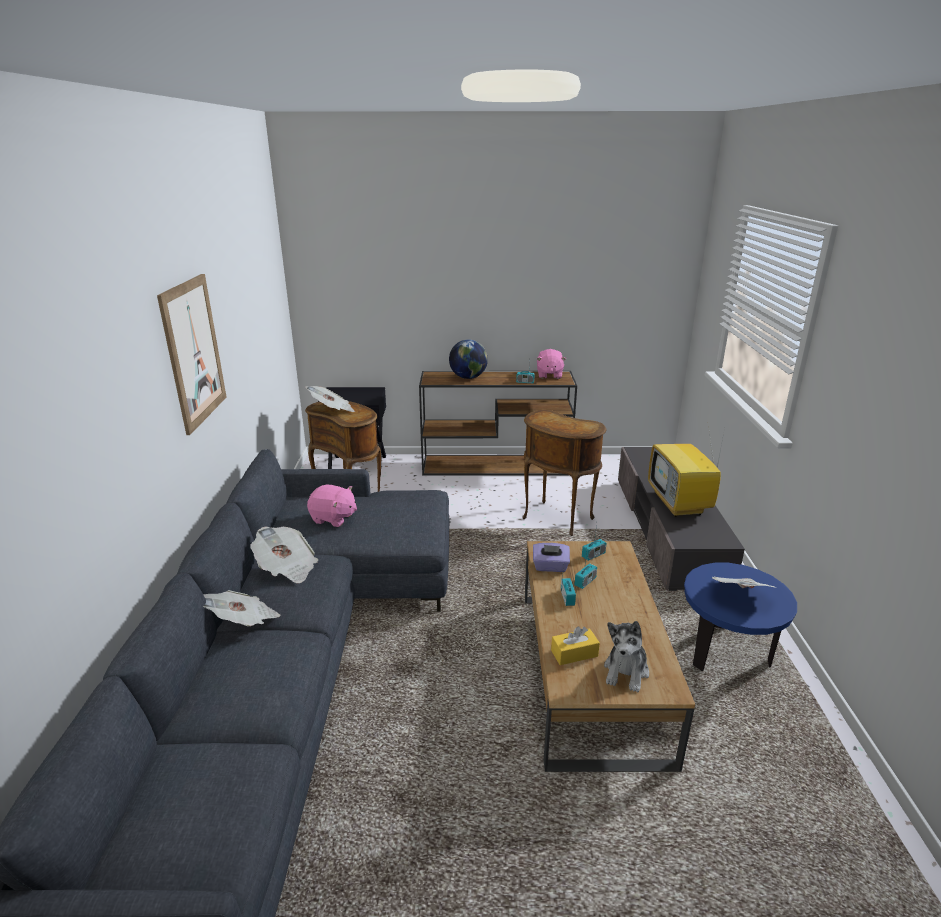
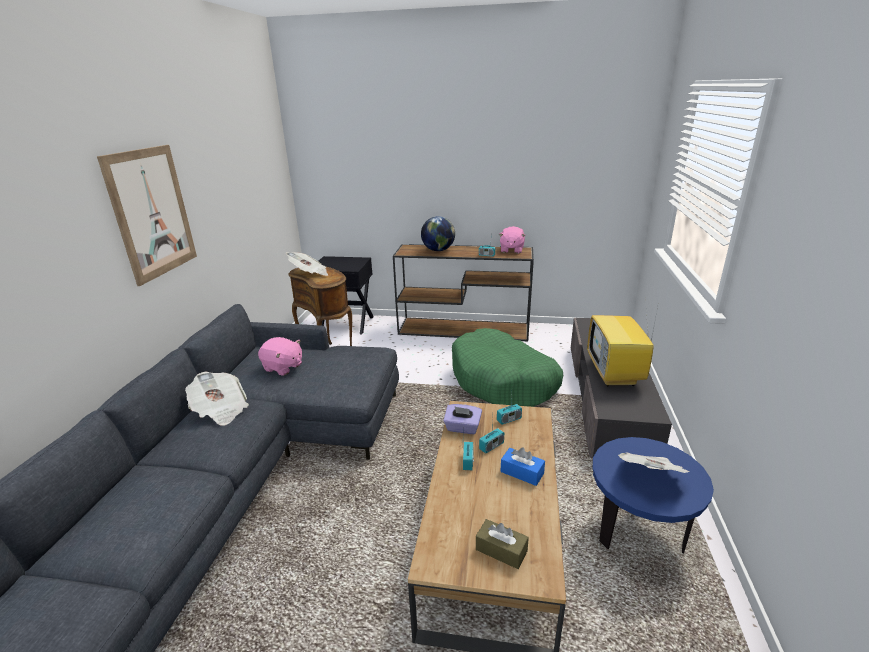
camera: 10 degrees right, 0 degrees up
(243, 622) = (158, 458): newspaper -> none
(556, 519) = (503, 381): brown side table -> green dog bed
(574, 653) = (453, 523): yellow tissue box -> none
(622, 603) = (522, 472): none -> blue tissue box
(626, 671) = (501, 550): plush toy -> brown tissue box

